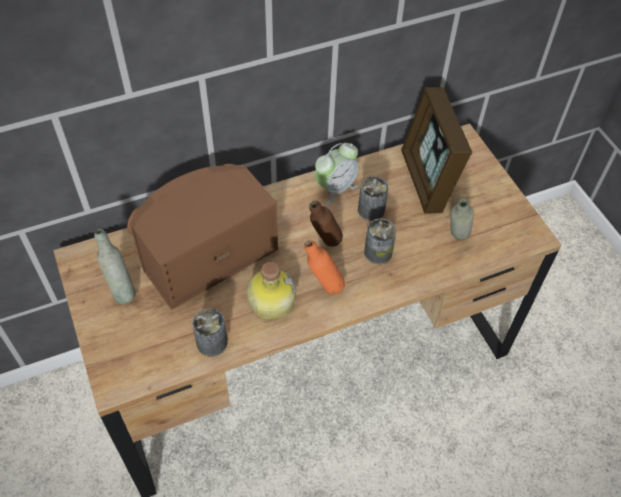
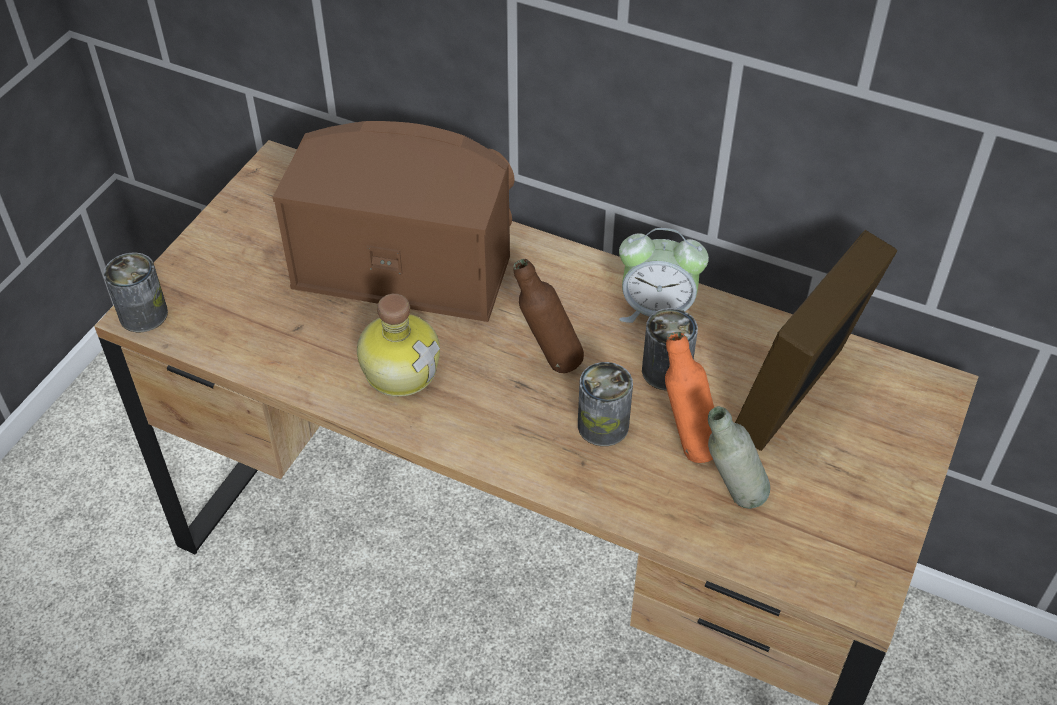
camera: 50 degrees right, 5 degrees down
(121, 291) = (272, 230): grey bottle -> none
(212, 342) = (281, 357): can -> can (143, 314)
(323, 289) = (477, 408): orange bottle -> orange bottle (686, 445)

